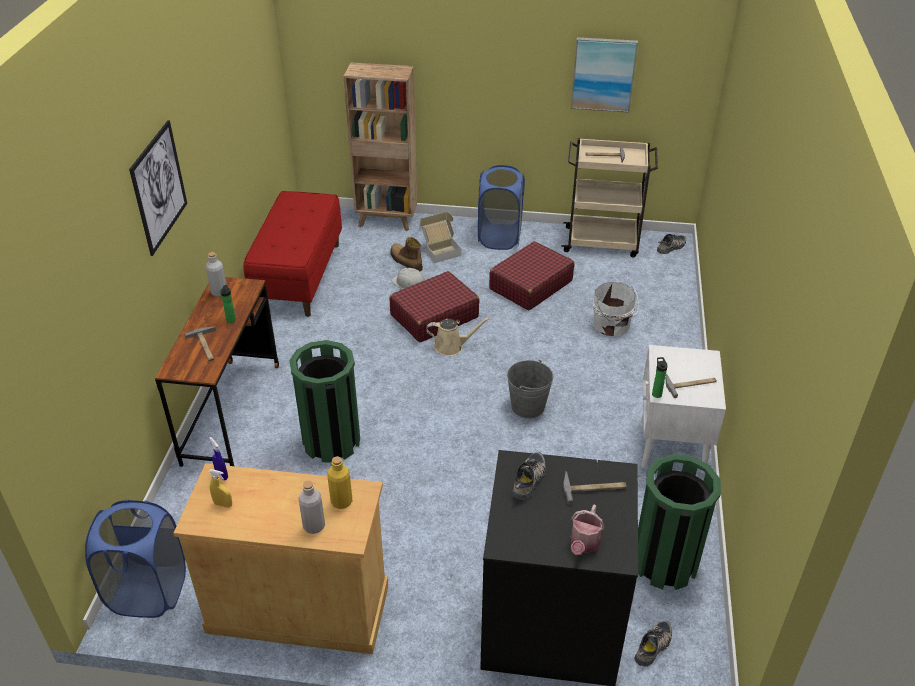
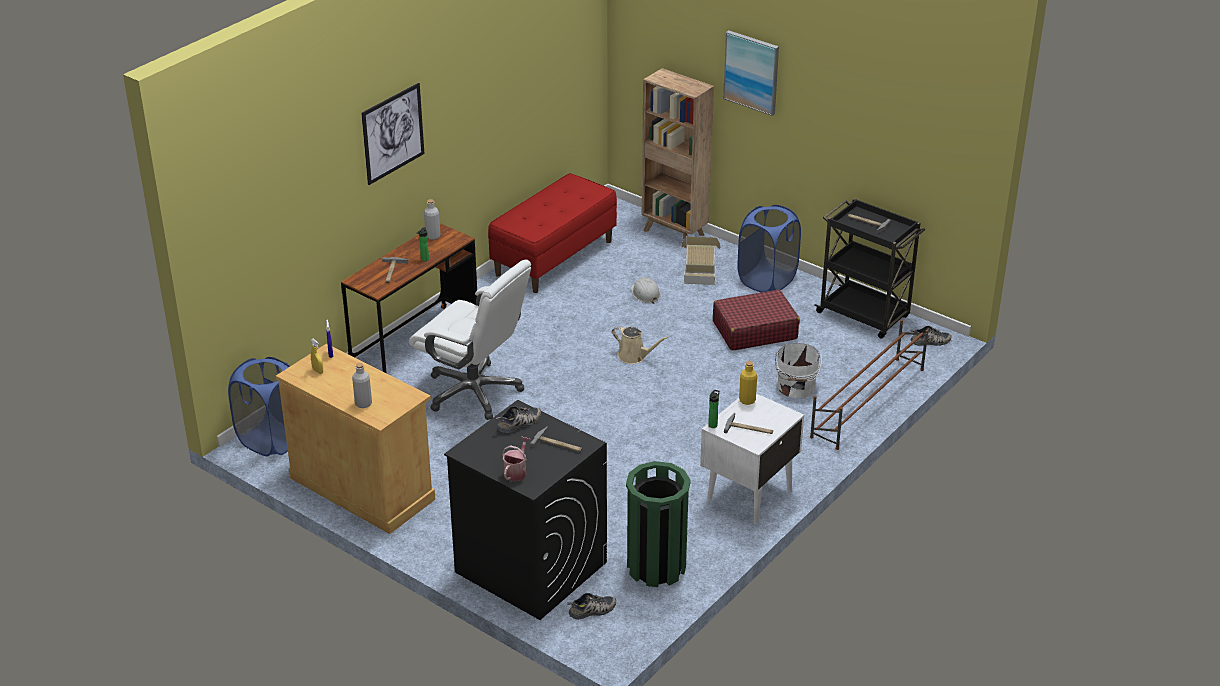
camera: 30 degrees right, 5 degrees down
(331, 441) = (474, 392): green trash can -> white office chair
(341, 501) = (393, 397): yellow bottle -> yellow bottle (747, 400)
(405, 261) = (658, 274): boot -> none
(434, 316) = (641, 327): red suitcase -> none
(528, 406) = (655, 423): grey bucket -> none
(583, 544) = (516, 471): watering can -> watering can turned 150 degrees clockwise
(603, 74) = (881, 140): picture -> picture (752, 72)
(603, 242) = (864, 315): beige cart -> black cart
(678, 318) = (867, 403): none -> brown shoe rack

